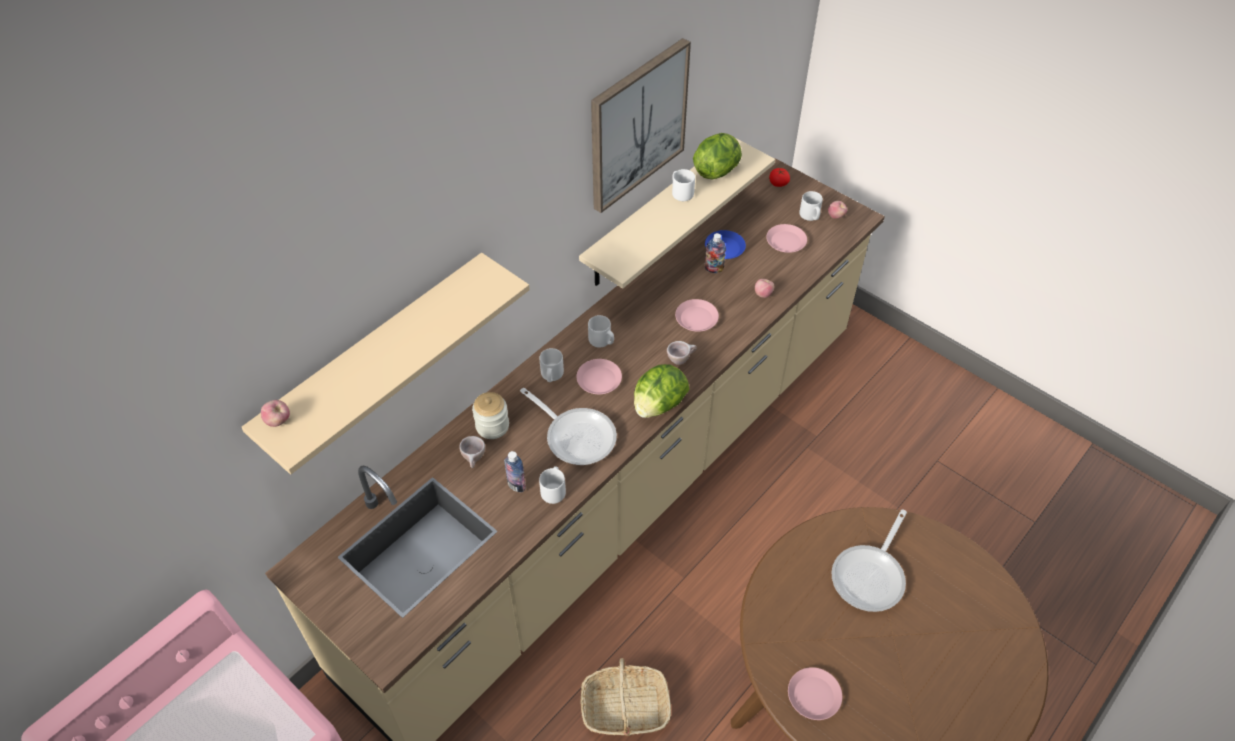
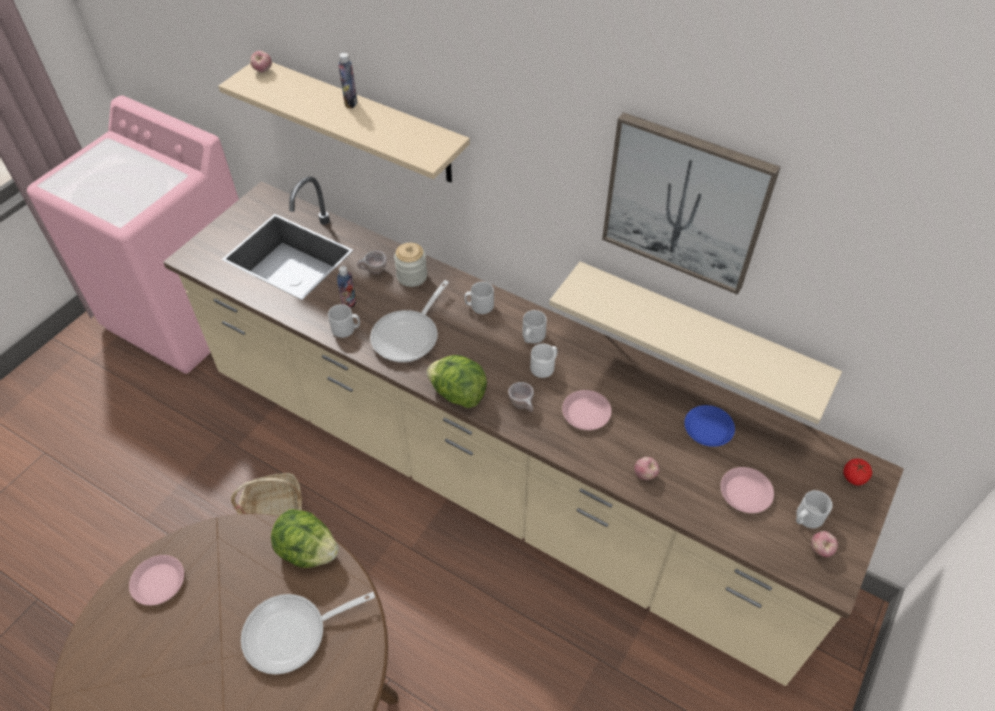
camera: 80 degrees right, 0 degrees up
(599, 379) = (481, 342): pink plate -> none
(681, 192) = (711, 331): white mug -> white mug (544, 367)
(713, 269) = (668, 421): bottle -> bottle (351, 102)
(717, 170) = (766, 361): lettuce -> lettuce (308, 551)
(871, 576) = (293, 634): frying pan -> frying pan turned 45 degrees counterclockwise

